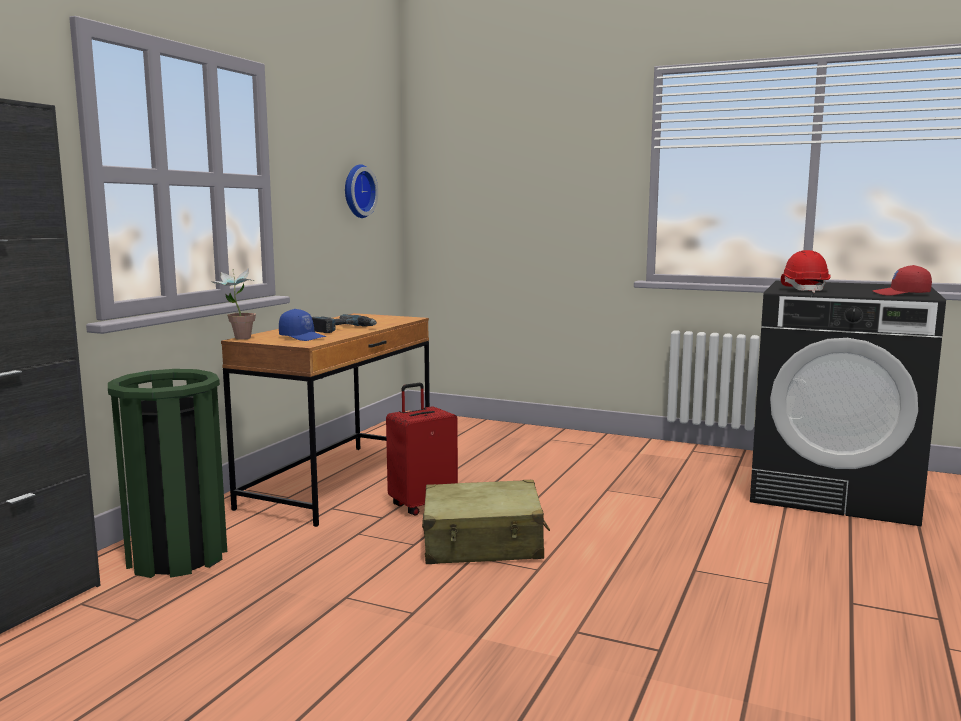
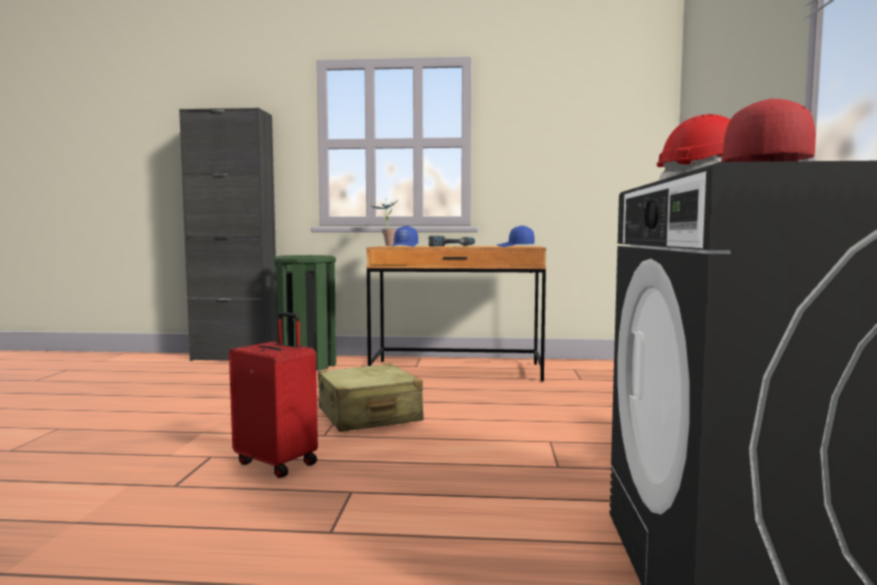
camera: 70 degrees right, 5 degrees down
(357, 191) = (590, 144): wall clock -> none
(388, 319) = (515, 246): none -> blue cap
(422, 505) = (433, 392): red suitcase -> red suitcase (278, 463)

